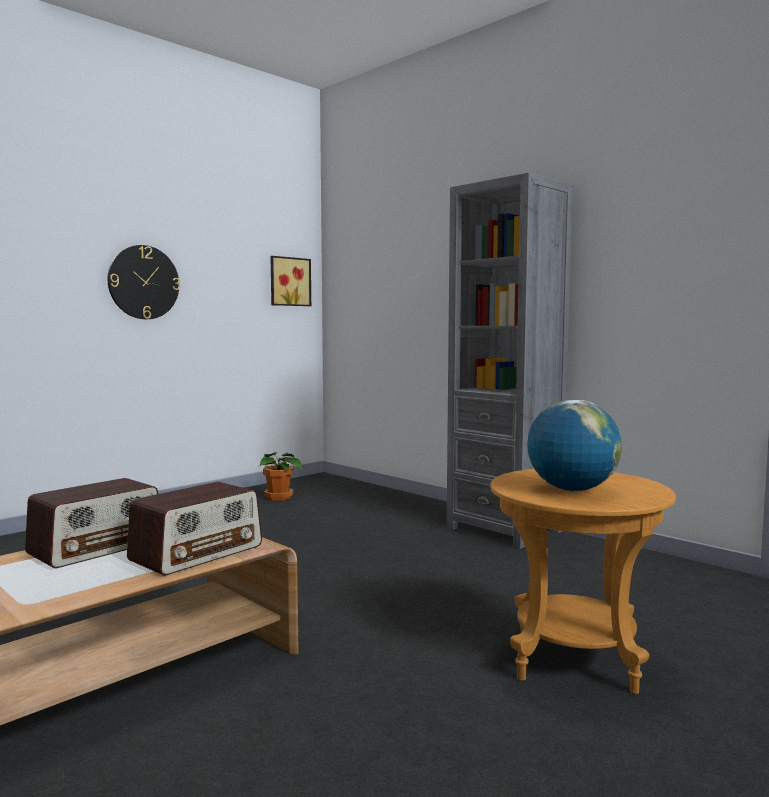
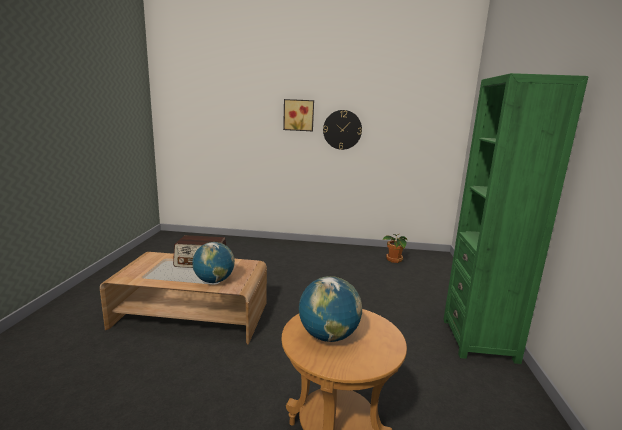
camera: 50 degrees right, 10 degrees up
(197, 553) = (214, 281): radio -> globe
(289, 281) = (440, 129): picture -> picture (298, 115)
(504, 529) = (479, 340): grey bookcase -> green bookcase

